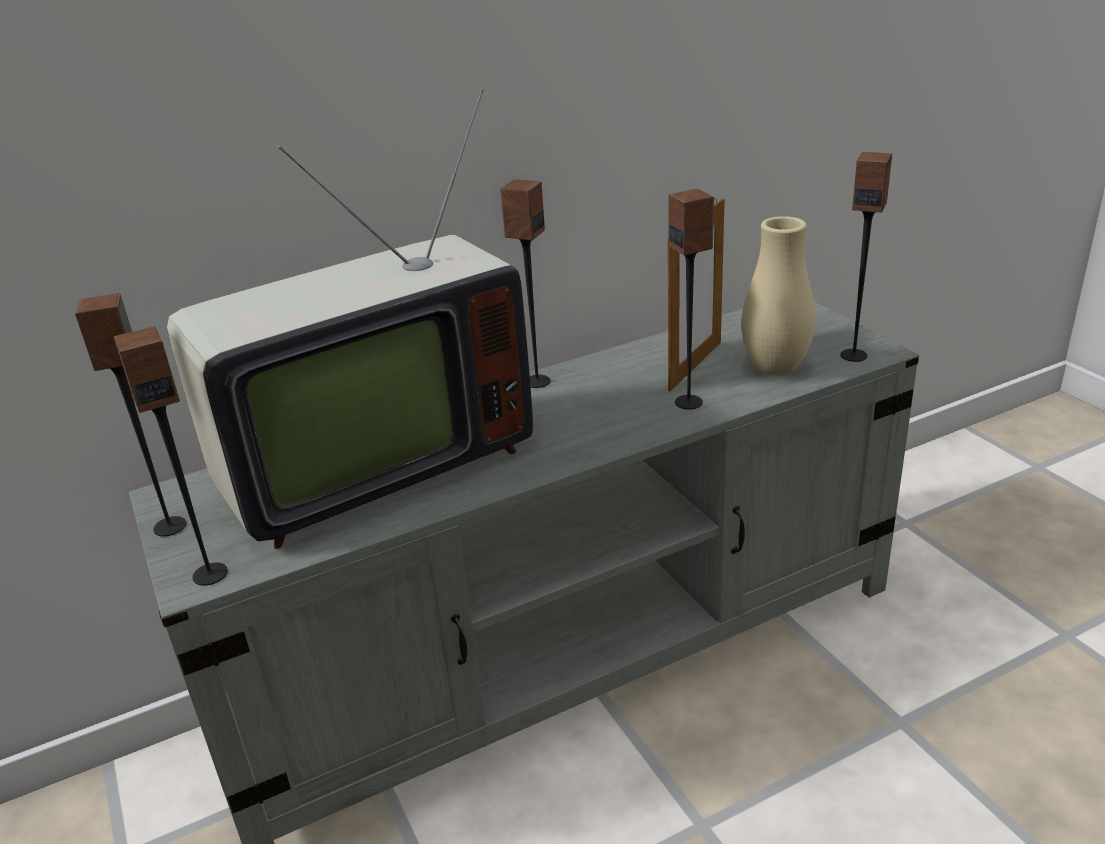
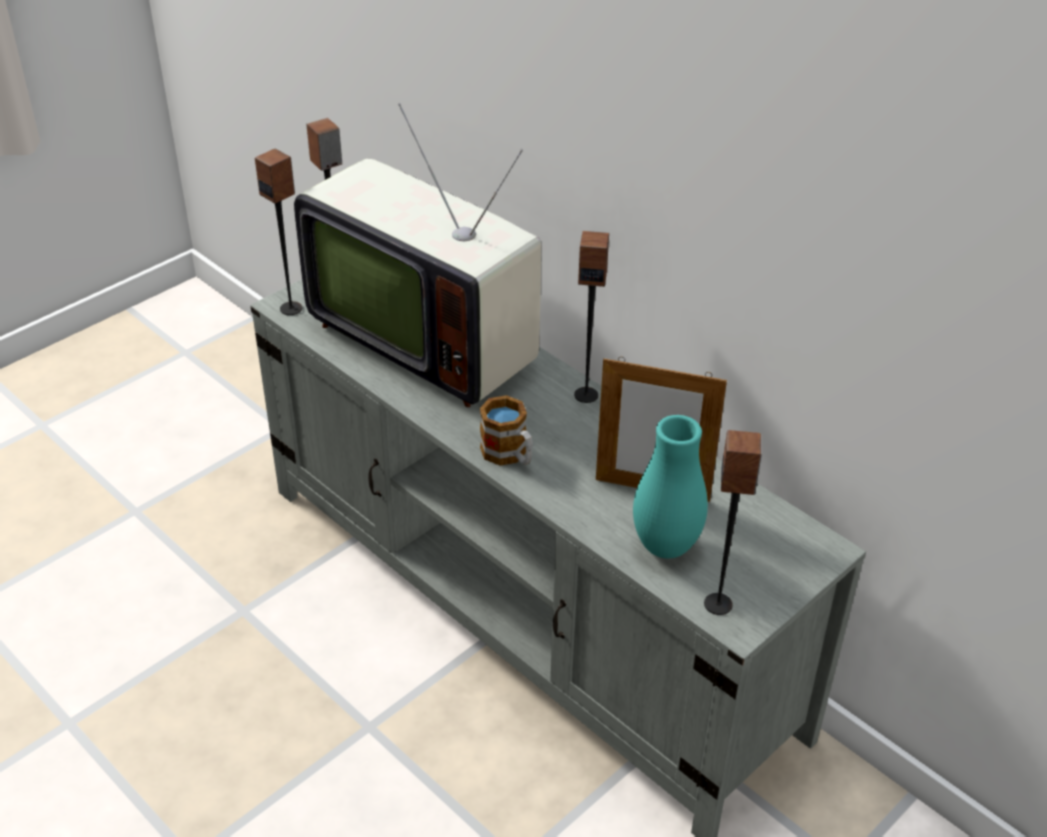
camera: 70 degrees right, 10 degrees up
(612, 435) = (509, 455): none -> mug
(689, 402) = (579, 494): speaker -> none
(775, 369) = (665, 546): beige vase -> turquoise vase

